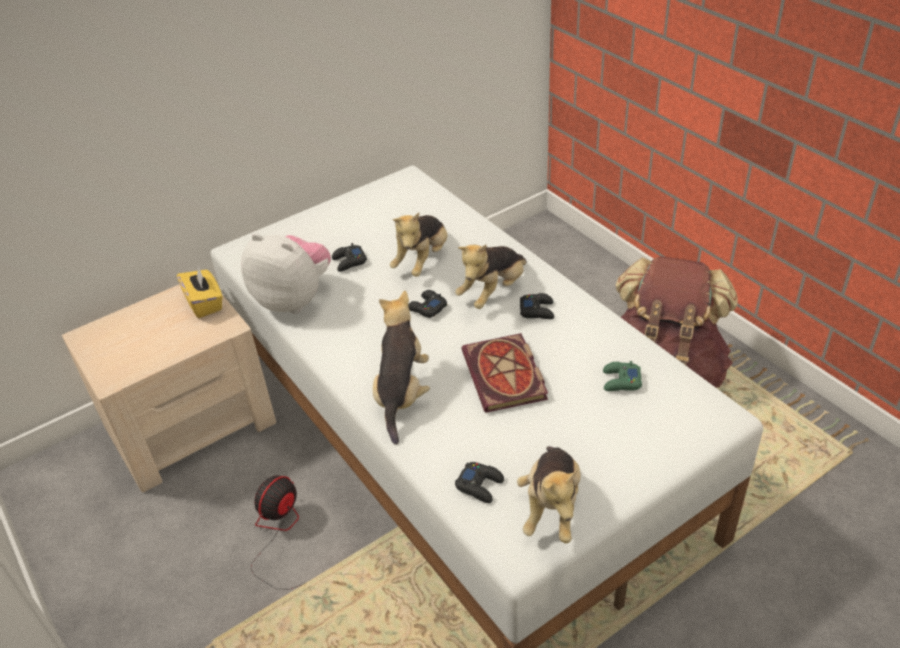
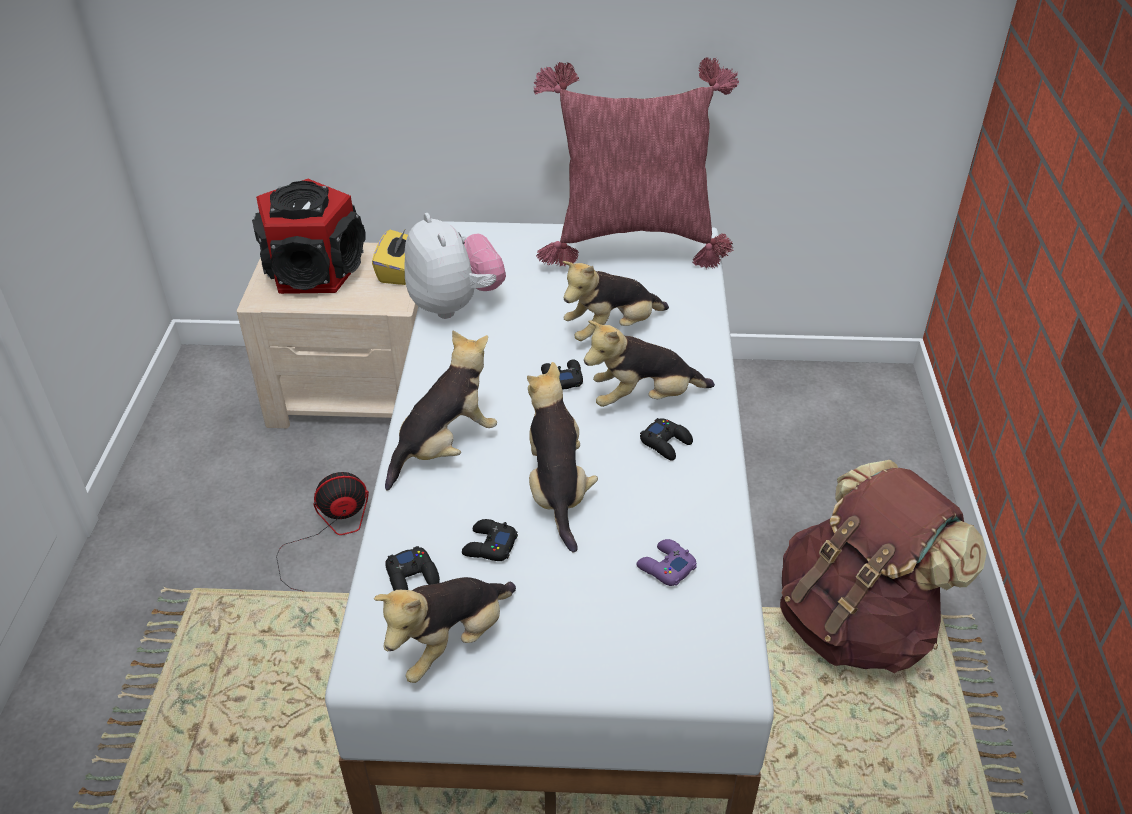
camera: 35 degrees right, 0 degrees up
(133, 337) = (315, 271): none -> speaker
(349, 262) = (542, 294): black game controller -> black game controller (489, 546)
(376, 204) = (631, 251): none -> red pillow
(506, 377) = (557, 490): book -> plush toy
(621, 381) = (665, 567): green game controller -> purple game controller

